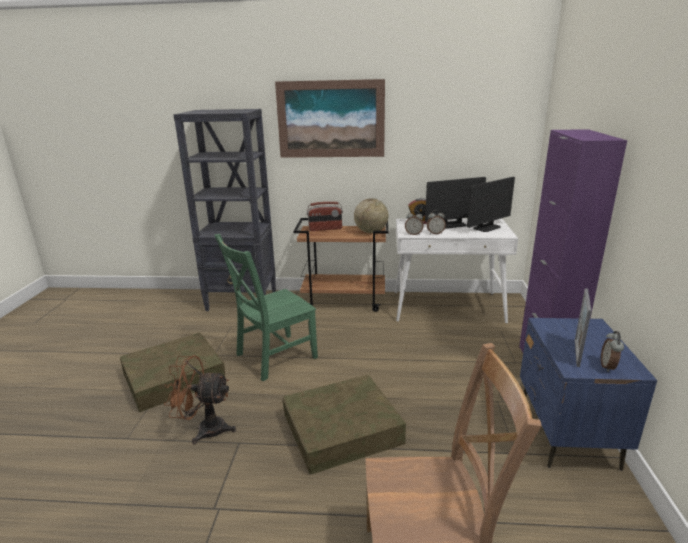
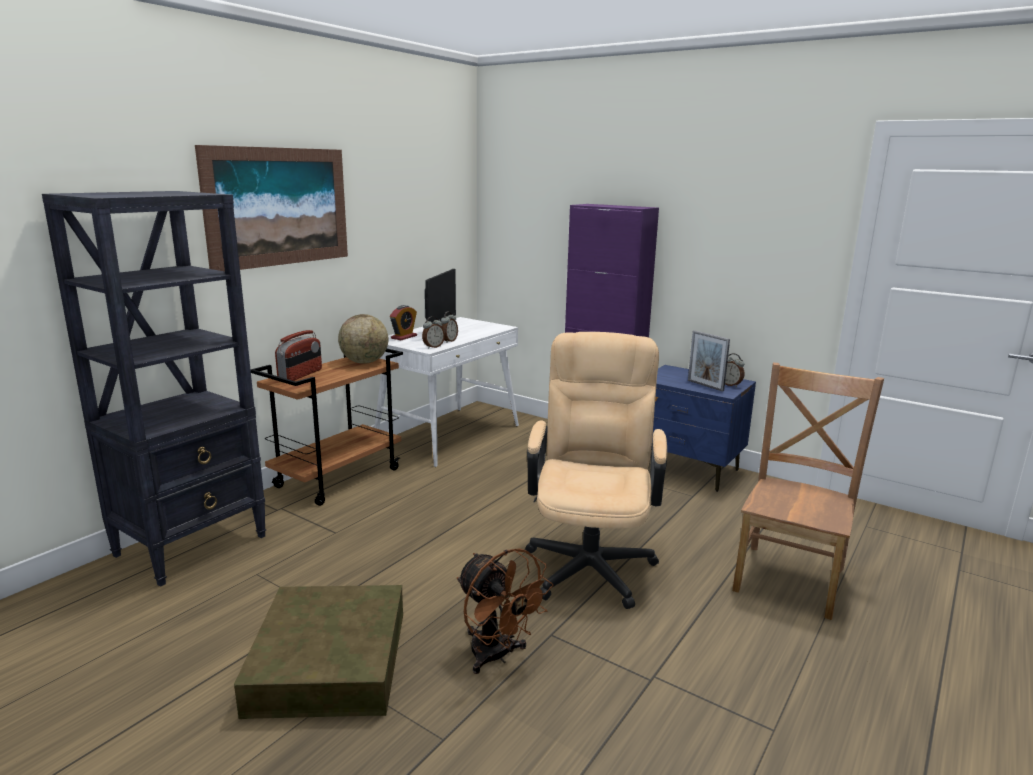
camera: 60 degrees left, 5 degrees down
(204, 429) = (497, 656): brown fan -> brown fan turned 75 degrees counterclockwise
(273, 357) = (397, 563): green chair -> none
(342, 429) = (591, 560): brown storage box -> beige office chair
(486, 227) = (473, 326): monitor -> none

